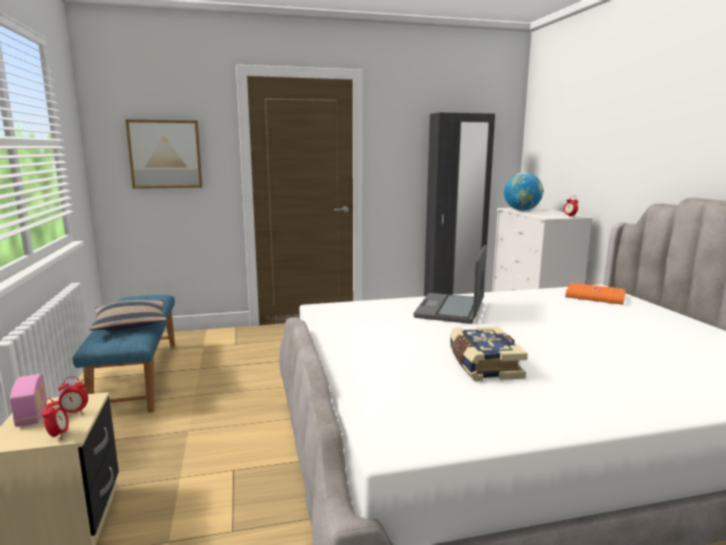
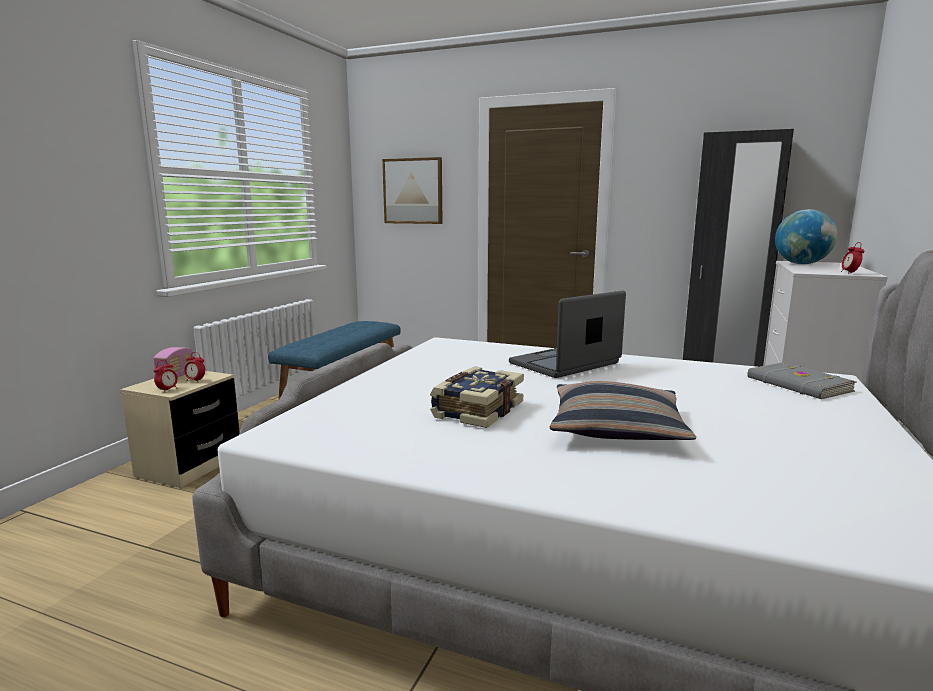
camera: 35 degrees right, 0 degrees up
(130, 324) = (330, 338): pillow -> pillow (616, 428)
(595, 297) = (798, 385): orange book -> grey book

